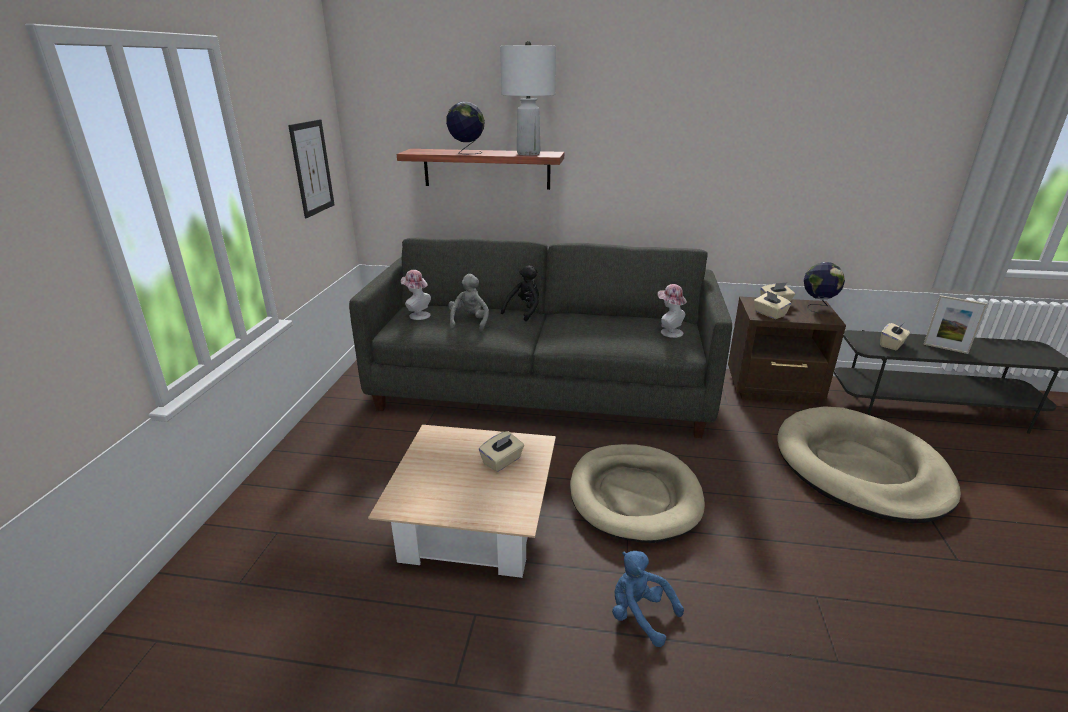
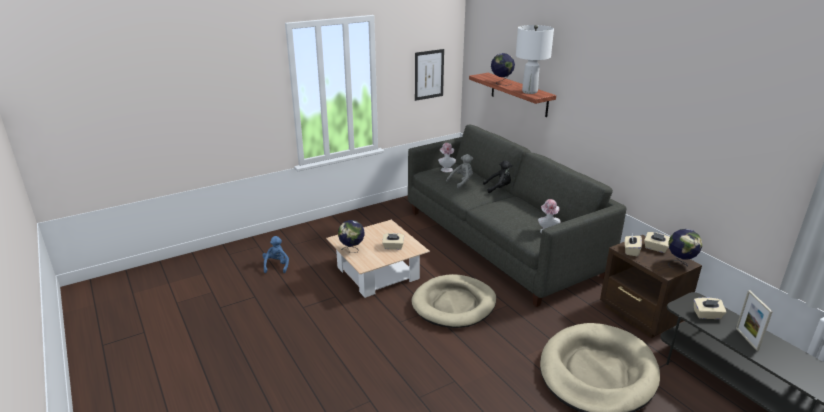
camera: 50 degrees right, 0 degrees up
(454, 508) = (352, 251): none -> globe
(639, 615) = (380, 334): blue plush toy -> blue plush toy (276, 266)

